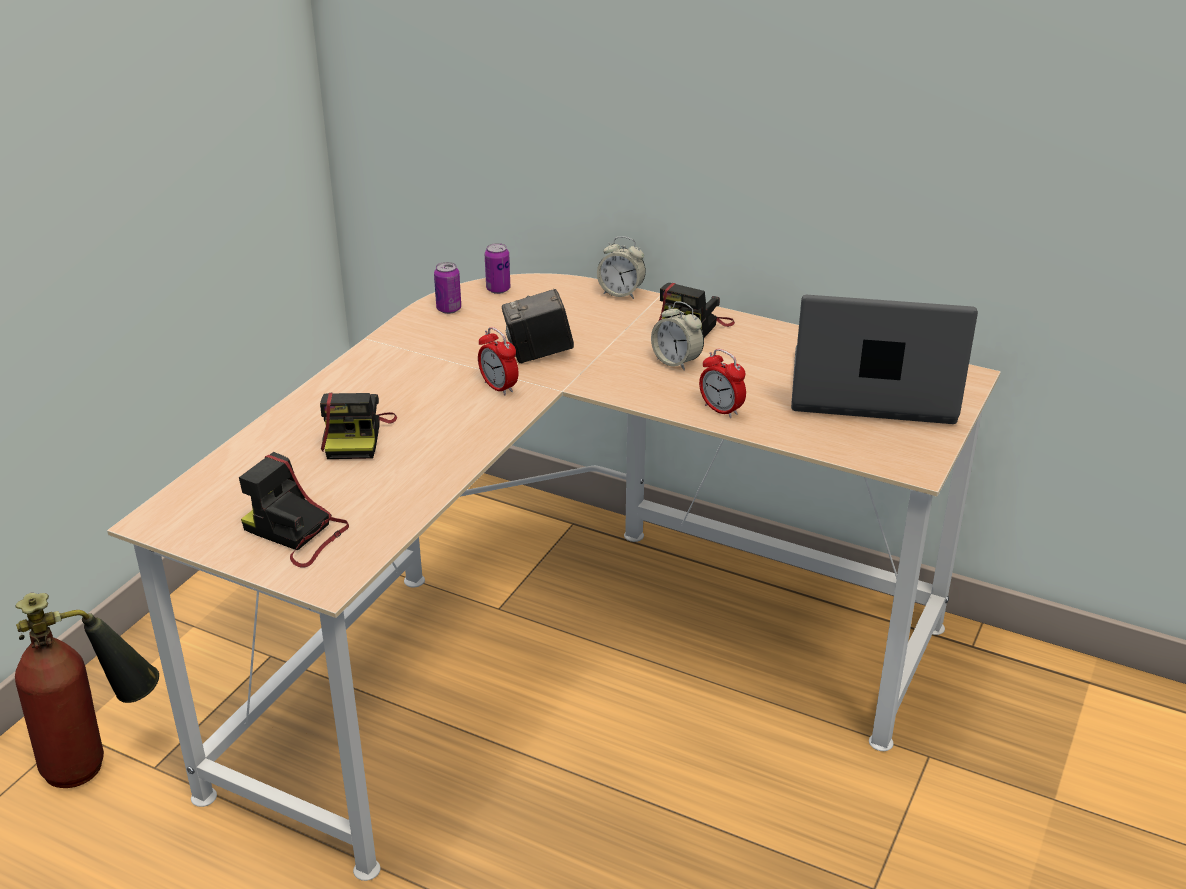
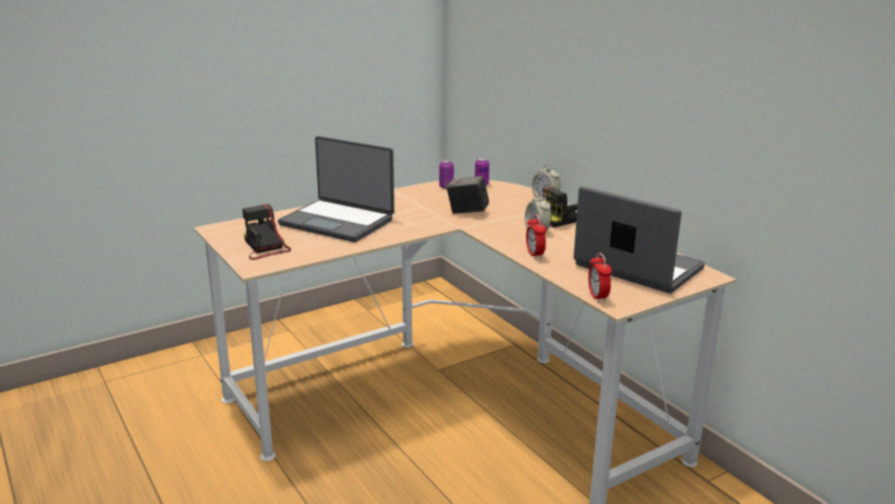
camera: 30 degrees right, 10 degrees down
(100, 759) = (202, 369): fire extinguisher -> none
(356, 436) = (338, 221): camera -> laptop
(499, 387) = (429, 220): alarm clock -> alarm clock (597, 297)

